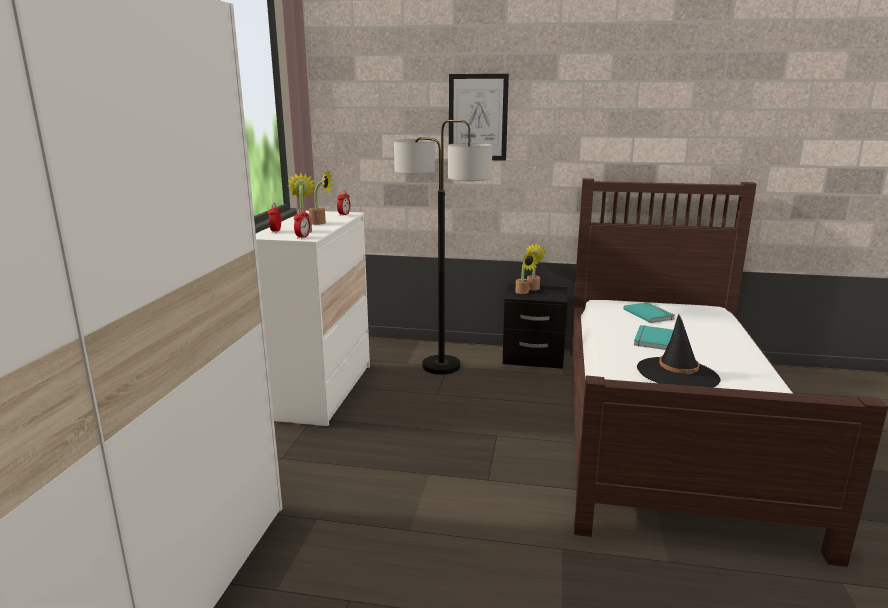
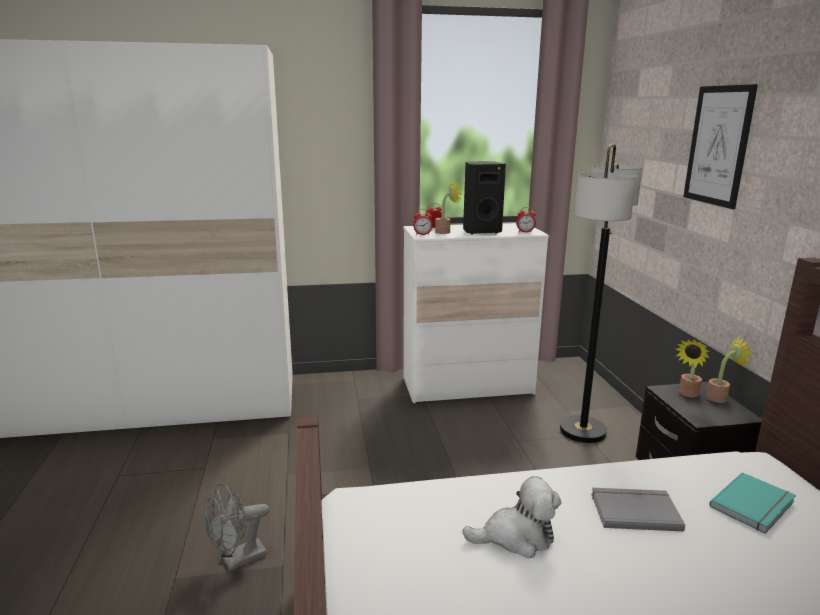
camera: 70 degrees right, 0 degrees up
(321, 223) = (481, 231): potted plant -> black speaker
(546, 579) = (238, 560): none -> grey fan
(651, 339) = (634, 510): turquoise book -> grey book
(677, 374) = (516, 537): black hat -> plush toy

